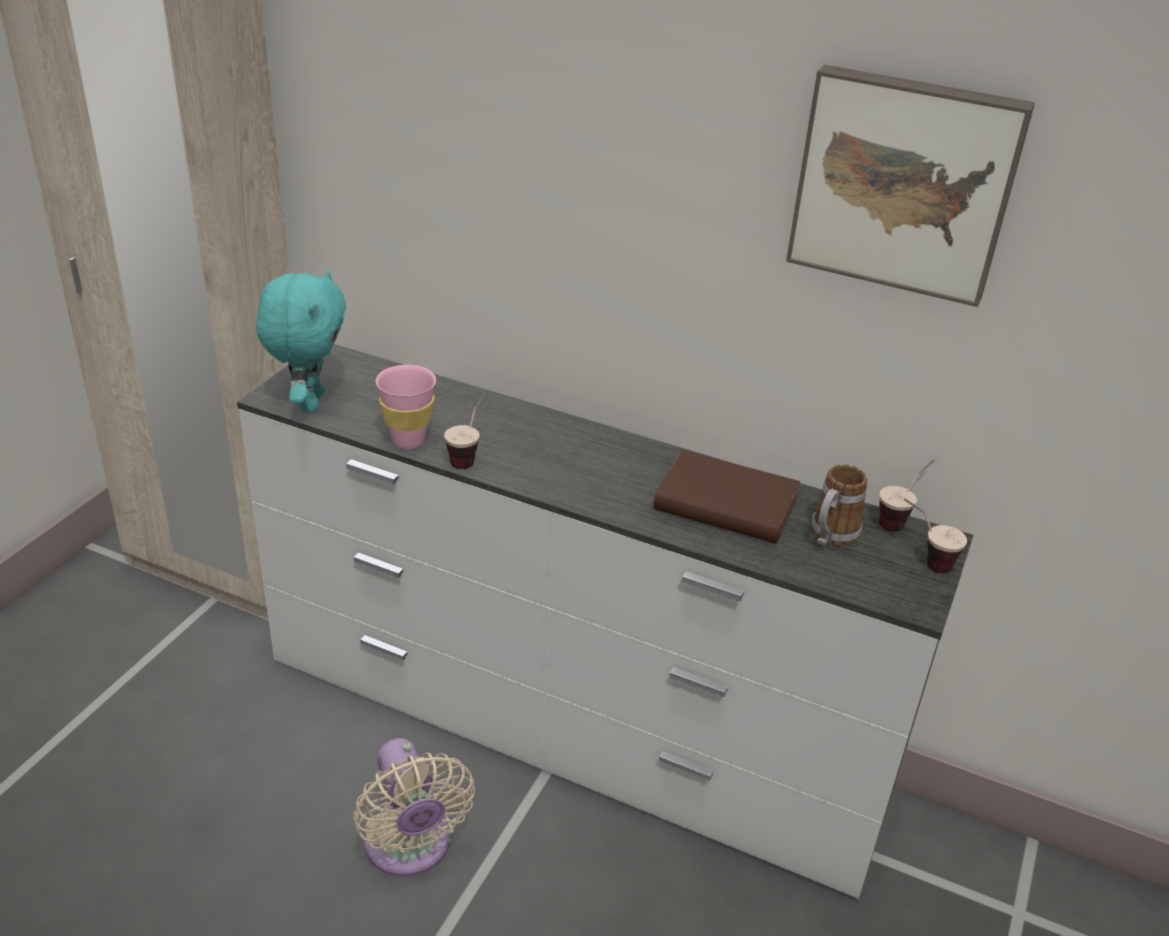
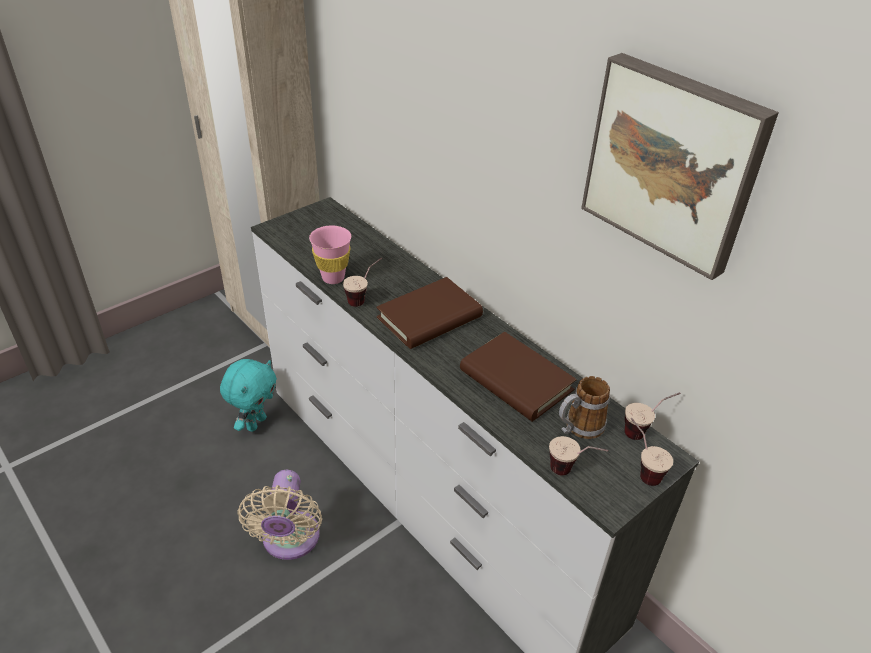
camera: 25 degrees right, 5 degrees up
(309, 402) = (292, 237): turquoise plush toy -> turquoise plush toy (255, 423)
(570, 459) = (429, 317): none -> brown book
(857, 585) = (572, 473): none -> cup

